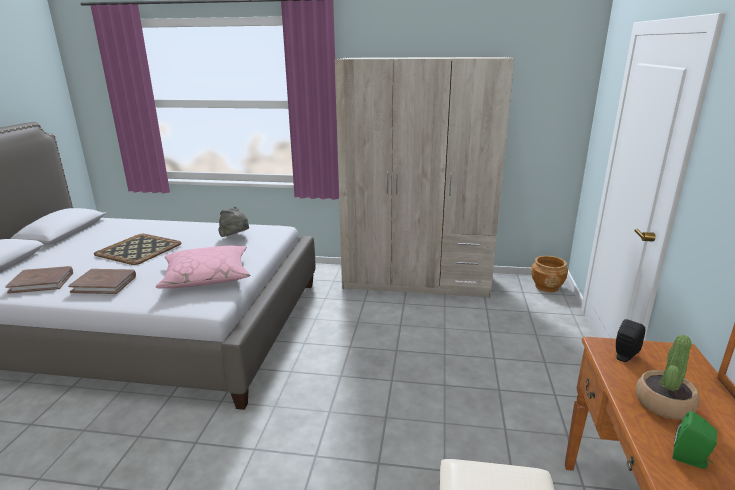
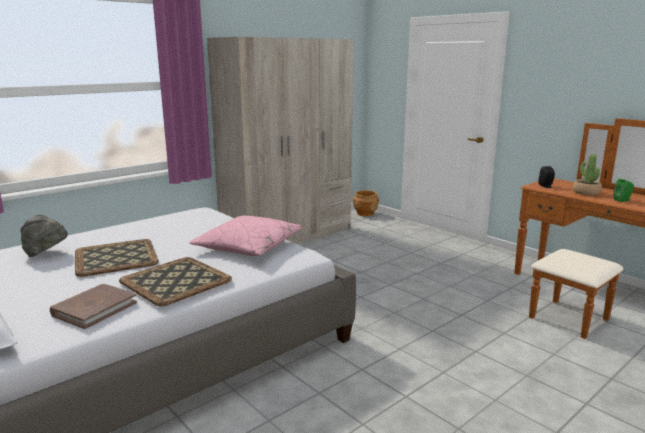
camera: 50 degrees left, 5 degrees down
(104, 284) = (177, 281): brown book -> tray
(235, 238) = (185, 224): grey hat -> grey hat (46, 254)

